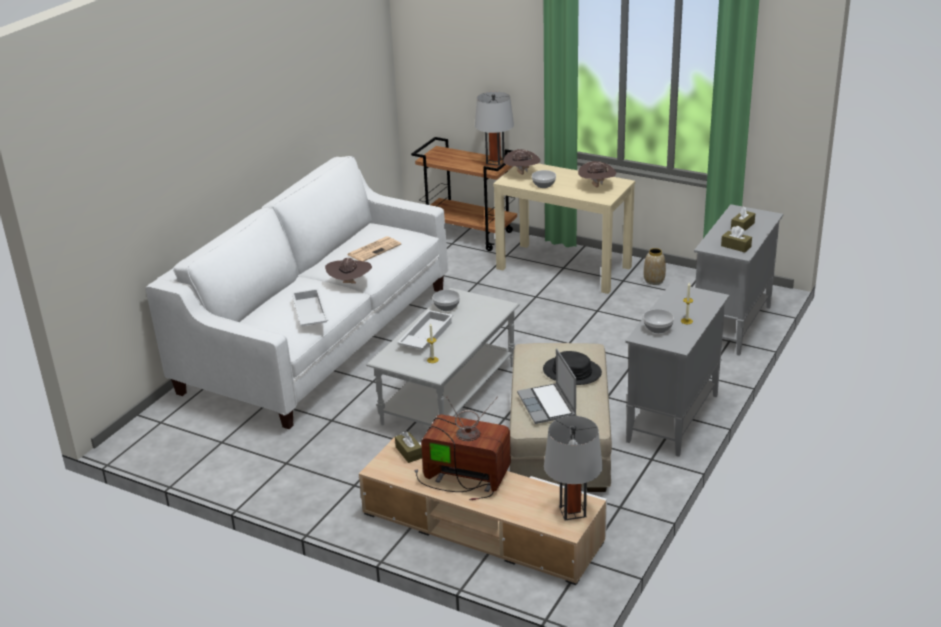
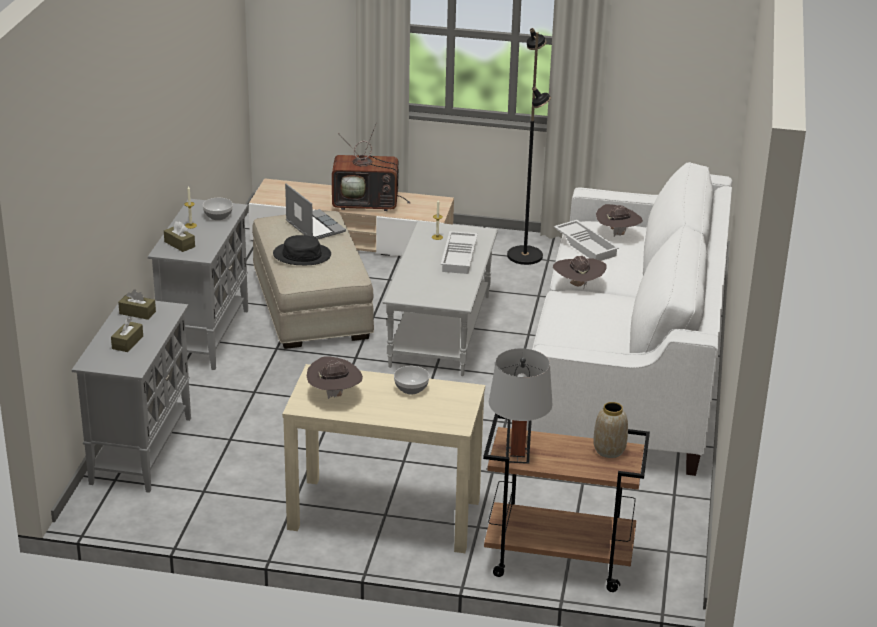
camera: 160 degrees right, 0 degrees up
(304, 472) = (525, 256): none -> black floor lamp
(374, 249) = (586, 323): newspaper -> none
(409, 452) = (423, 213): brown tissue box -> brown tissue box (179, 244)
(446, 307) = (458, 287): bowl -> none
(522, 174) = (453, 407): brown hat -> brown hat (617, 234)
(572, 512) = (272, 193): grey table lamp -> none
(654, 281) = (249, 508): vase -> vase (608, 450)

